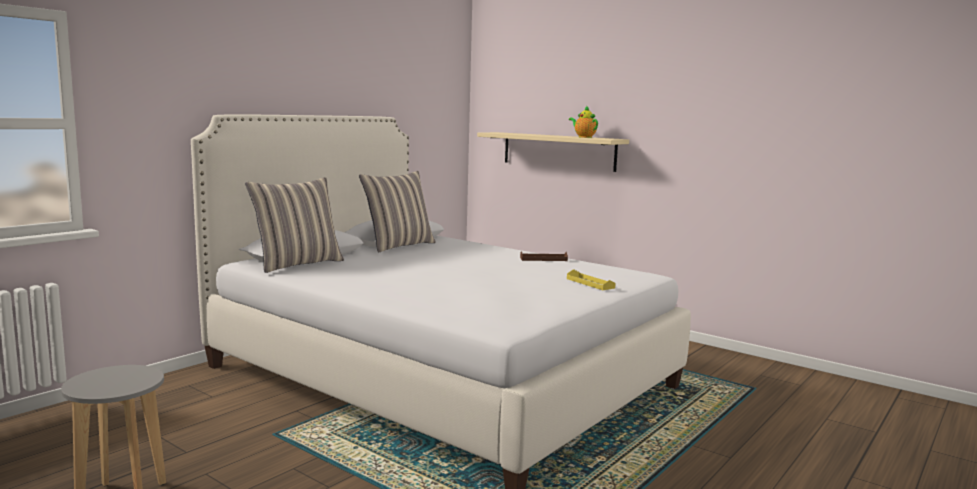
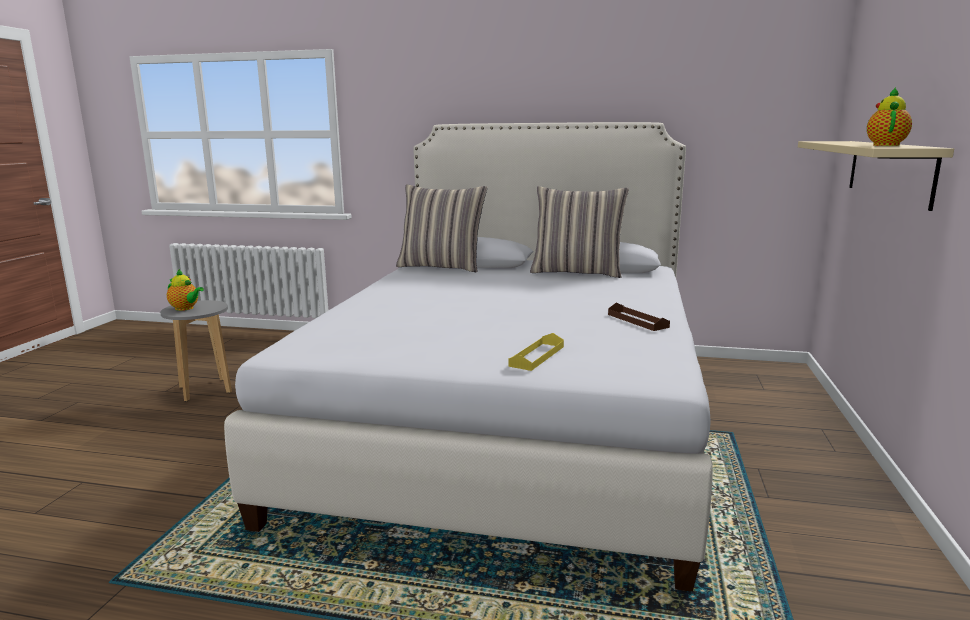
camera: 65 degrees right, 5 degrees up
(107, 384) = (186, 308): none -> teapot

